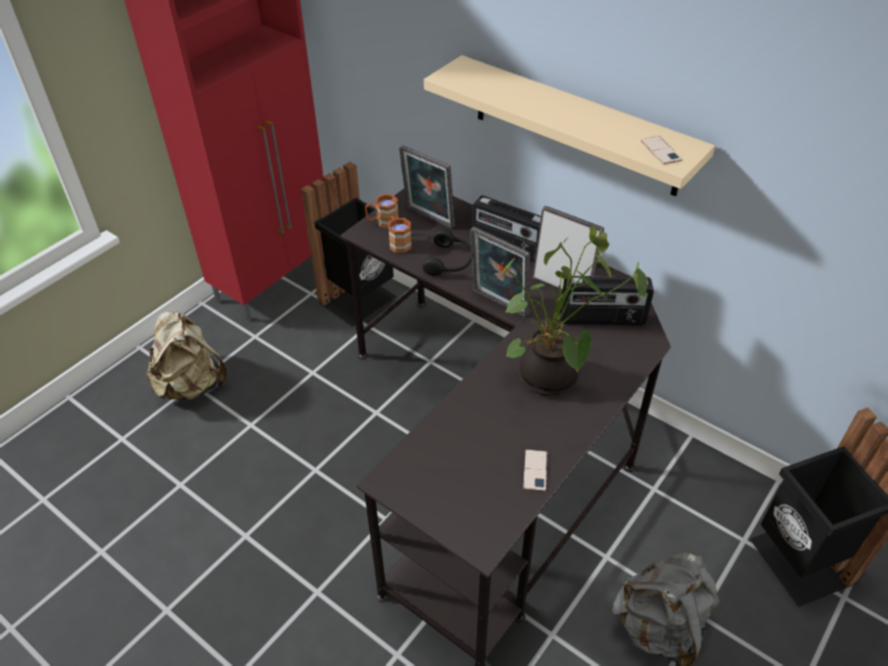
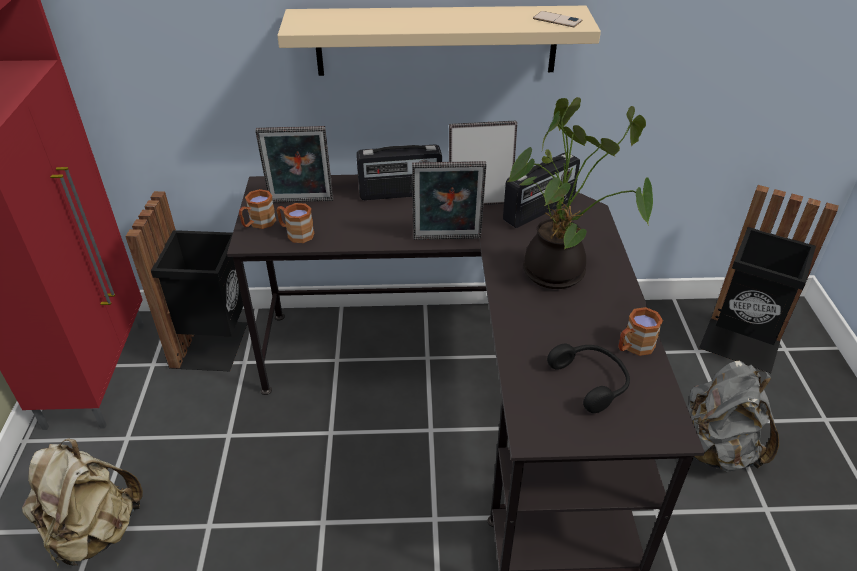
camera: 40 degrees left, 5 degrees down
(450, 262) = (364, 227): black headphones -> black headphones (591, 381)
(535, 470) = (633, 347): phone -> brown mug

